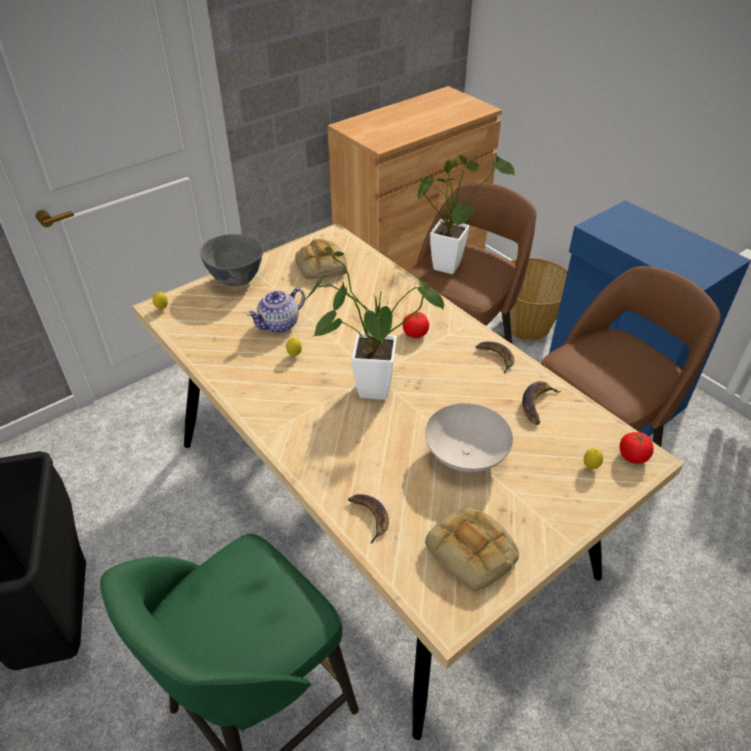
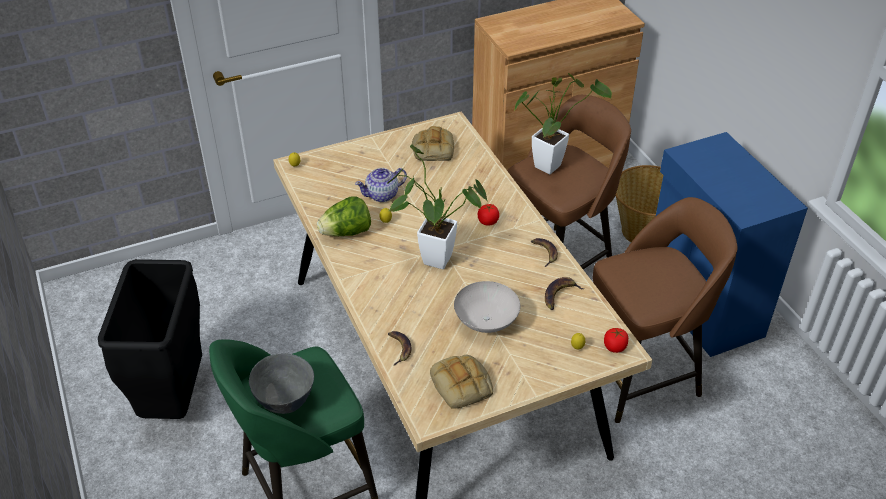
camera: 15 degrees right, 0 degrees up
(237, 280) = (360, 151): grey bowl -> grey bowl (286, 402)
(249, 376) = (346, 232): none -> lettuce

